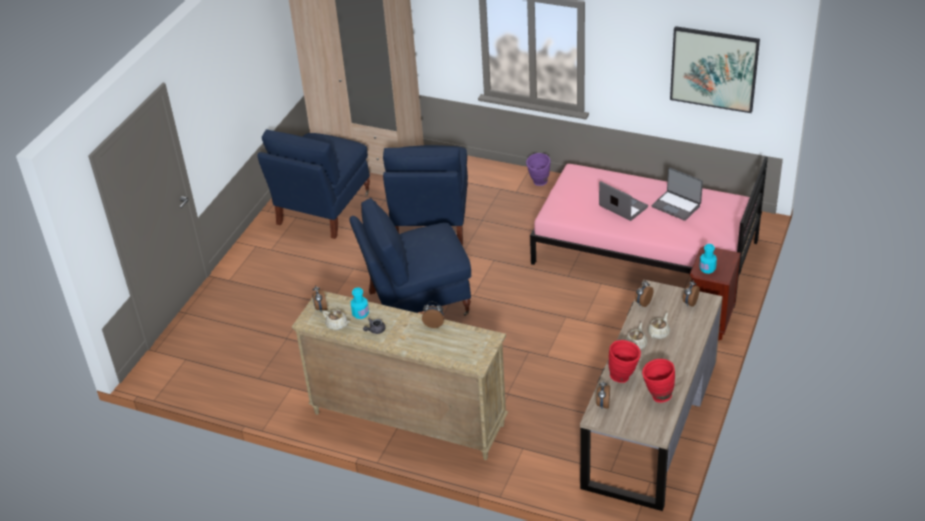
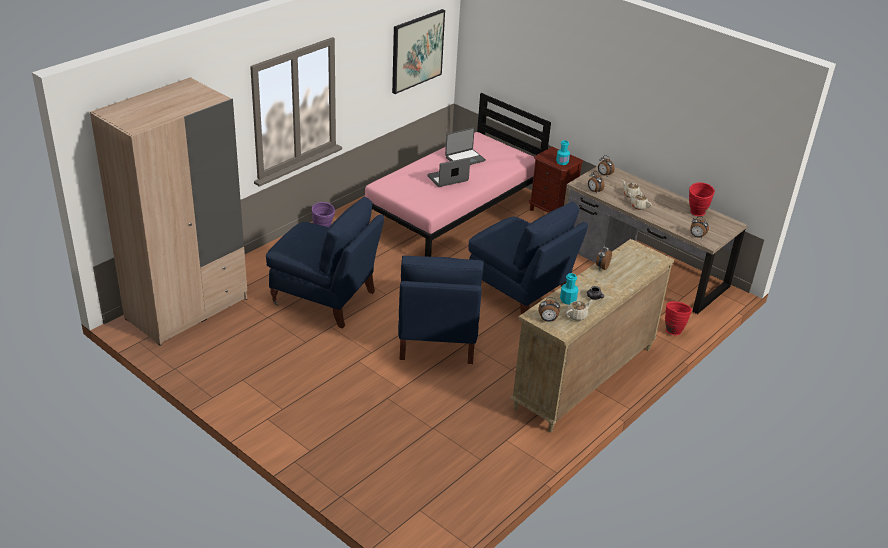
camera: 75 degrees left, 5 degrees down
(323, 209) = (246, 359): blue armchair -> blue armchair (519, 294)
(624, 376) = (671, 220): red vase -> red vase (673, 330)

